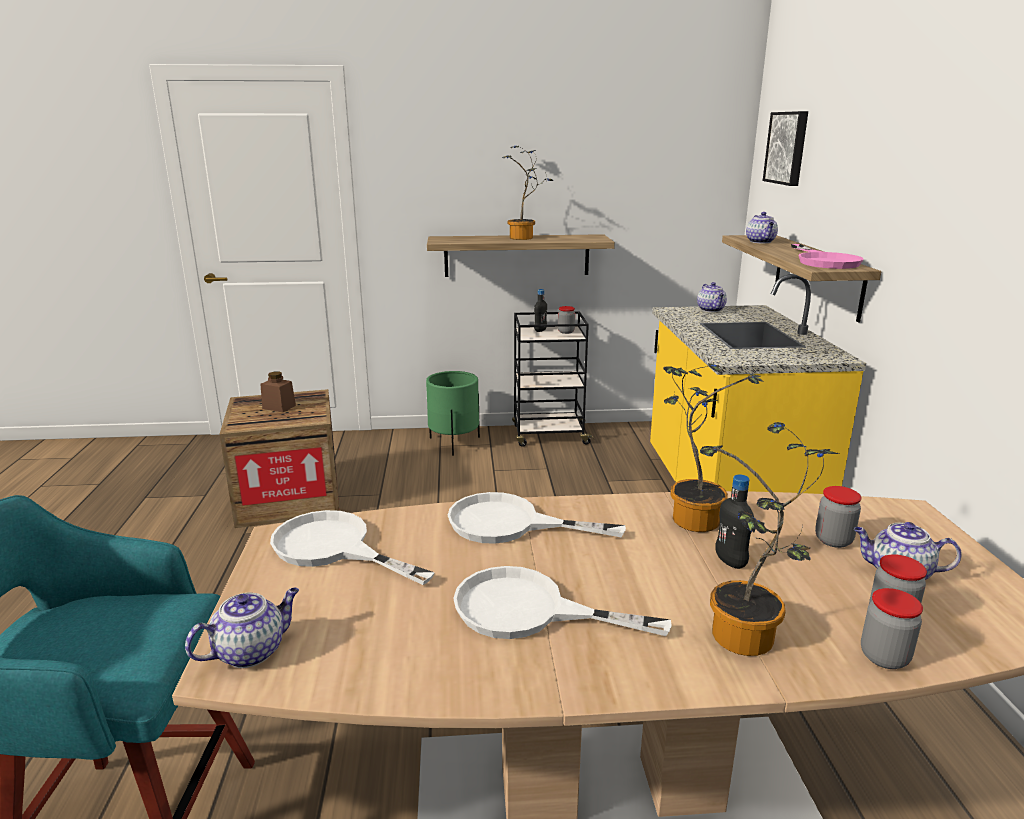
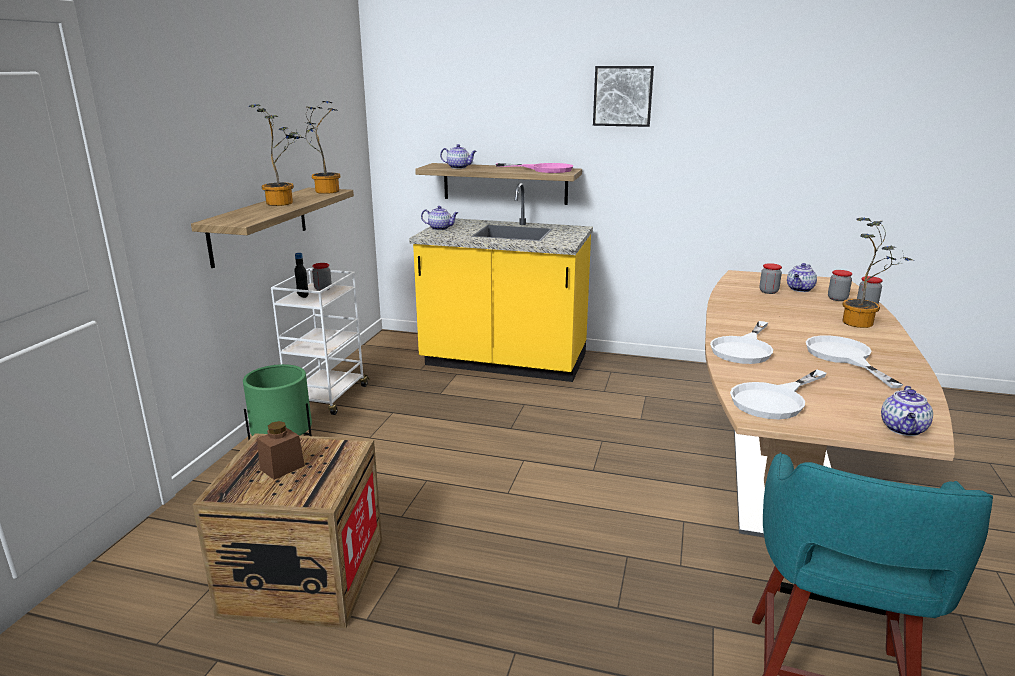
camera: 70 degrees left, 0 degrees up
(251, 651) = (903, 429): teapot -> teapot turned 135 degrees counterclockwise
(529, 610) = (844, 357): white frying pan -> white frying pan turned 135 degrees clockwise
(549, 435) = (327, 398): black cart -> white cart
(692, 517) = (740, 309): potted plant -> potted plant (323, 191)
(730, 561) = (790, 312): black bottle -> none
(788, 148) = (430, 94): picture -> picture (623, 96)

